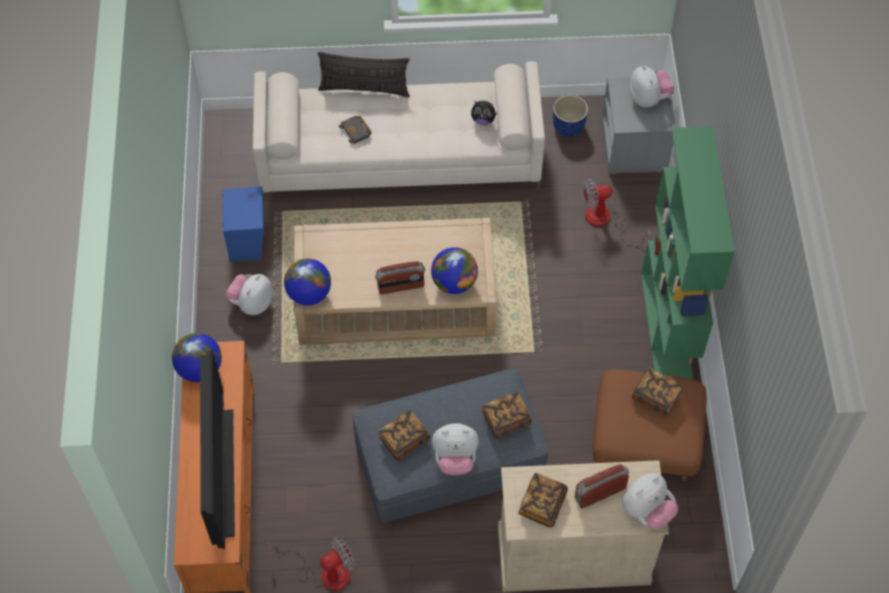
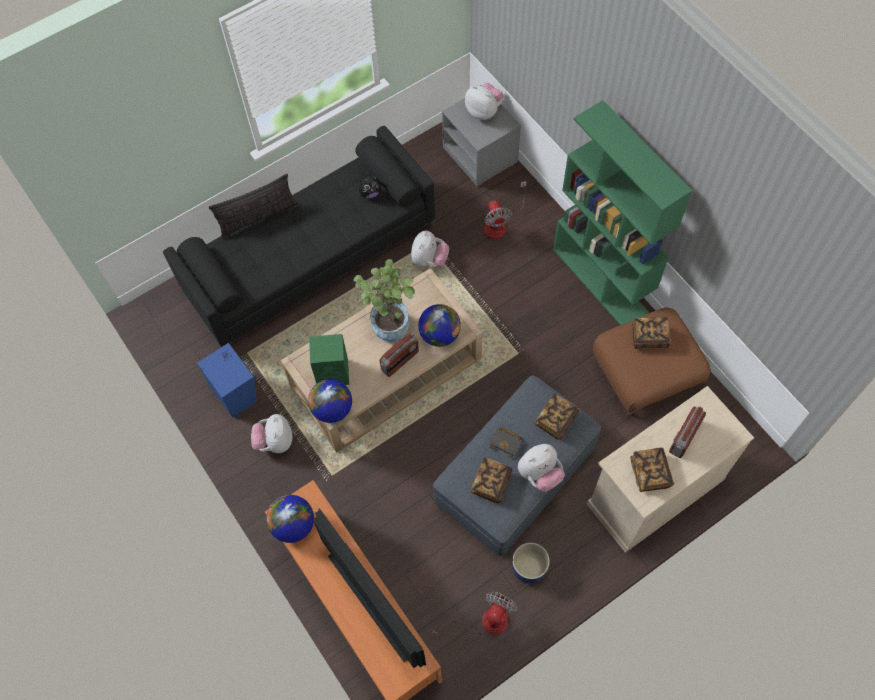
camera: 30 degrees left, 5 degrees up
(333, 263) = (333, 373): none -> green speaker
(356, 131) = (276, 255): black book -> black book (506, 442)
(400, 156) = (311, 257): beige sofa -> black sofa
(417, 245) = (389, 321): none -> potted plant
(569, 126) = (422, 165): blue planter -> blue planter (529, 568)
(605, 221) = (499, 223): fan -> fan turned 60 degrees counterclockwise
(646, 511) = (727, 430): plush toy -> plush toy (429, 260)

